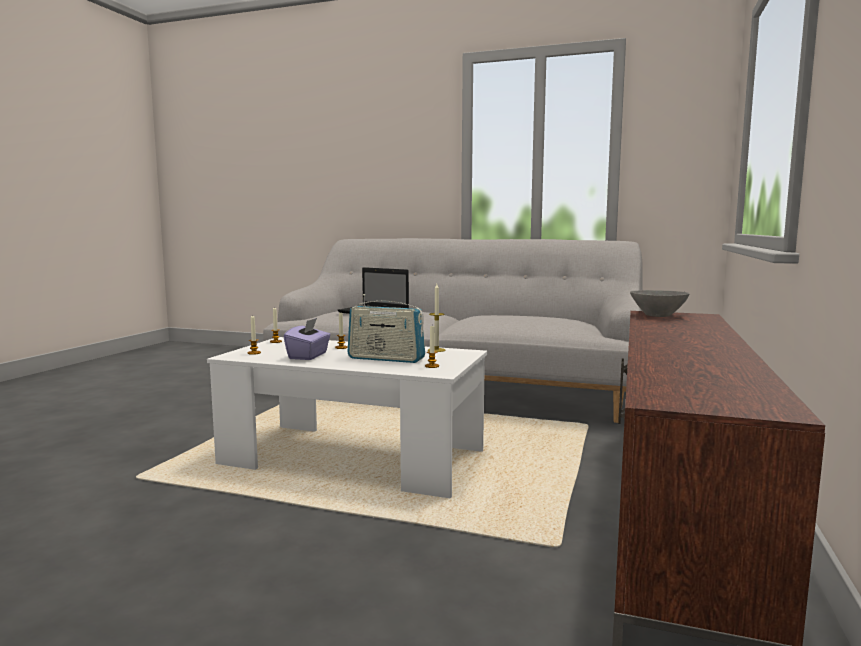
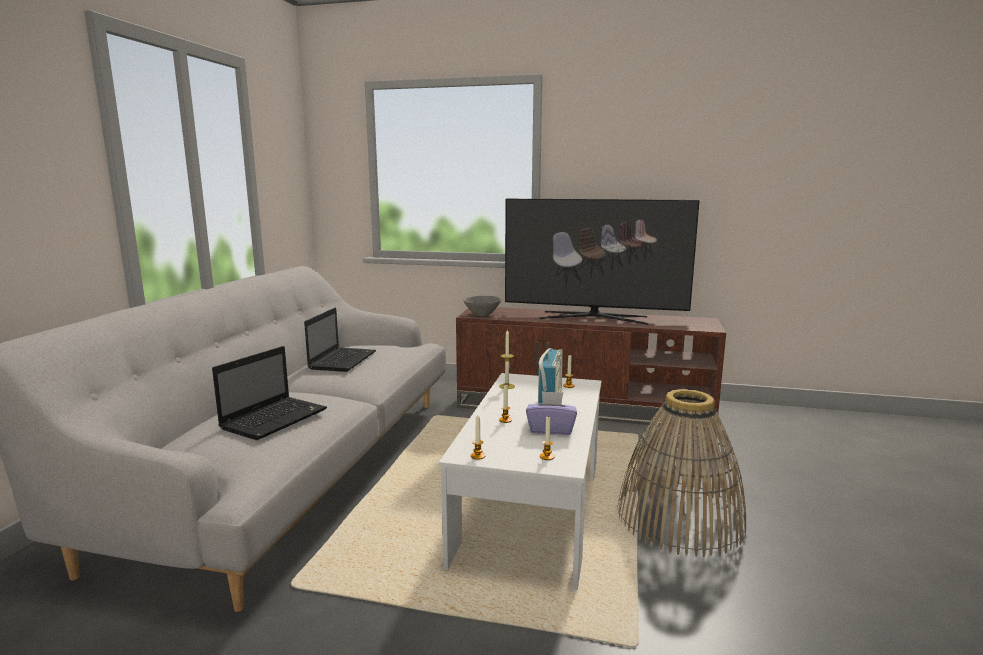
camera: 95 degrees left, 5 degrees up
(286, 532) = (679, 519): none -> basket
(514, 317) = (343, 360): none -> laptop
(692, 346) = (593, 317): none -> television

